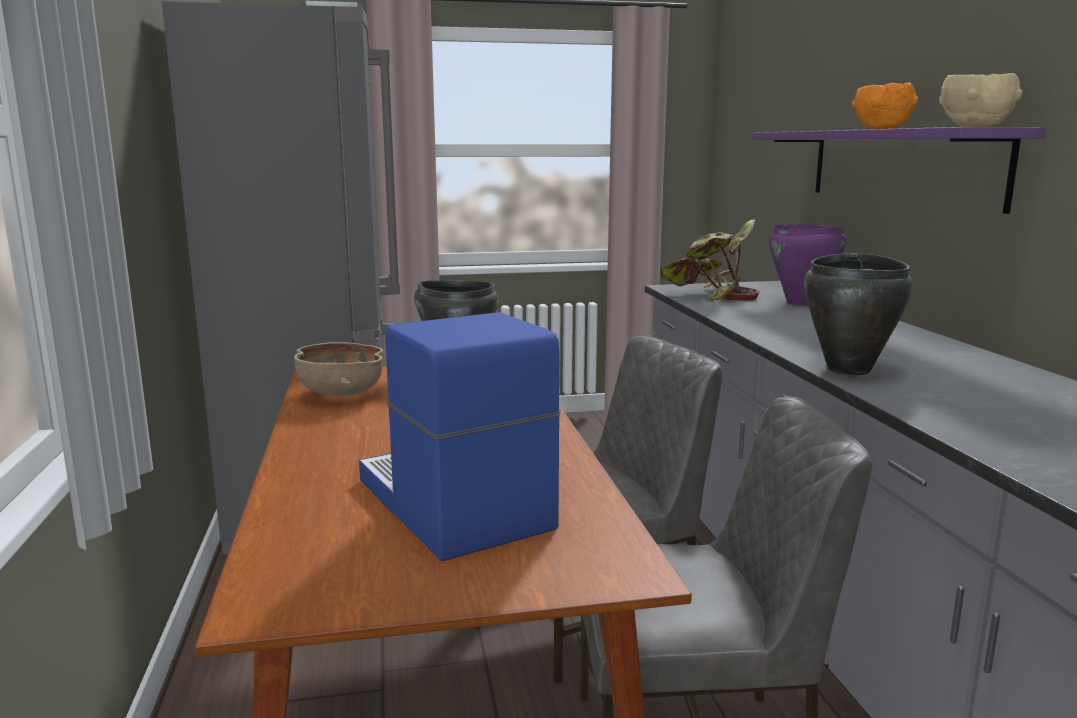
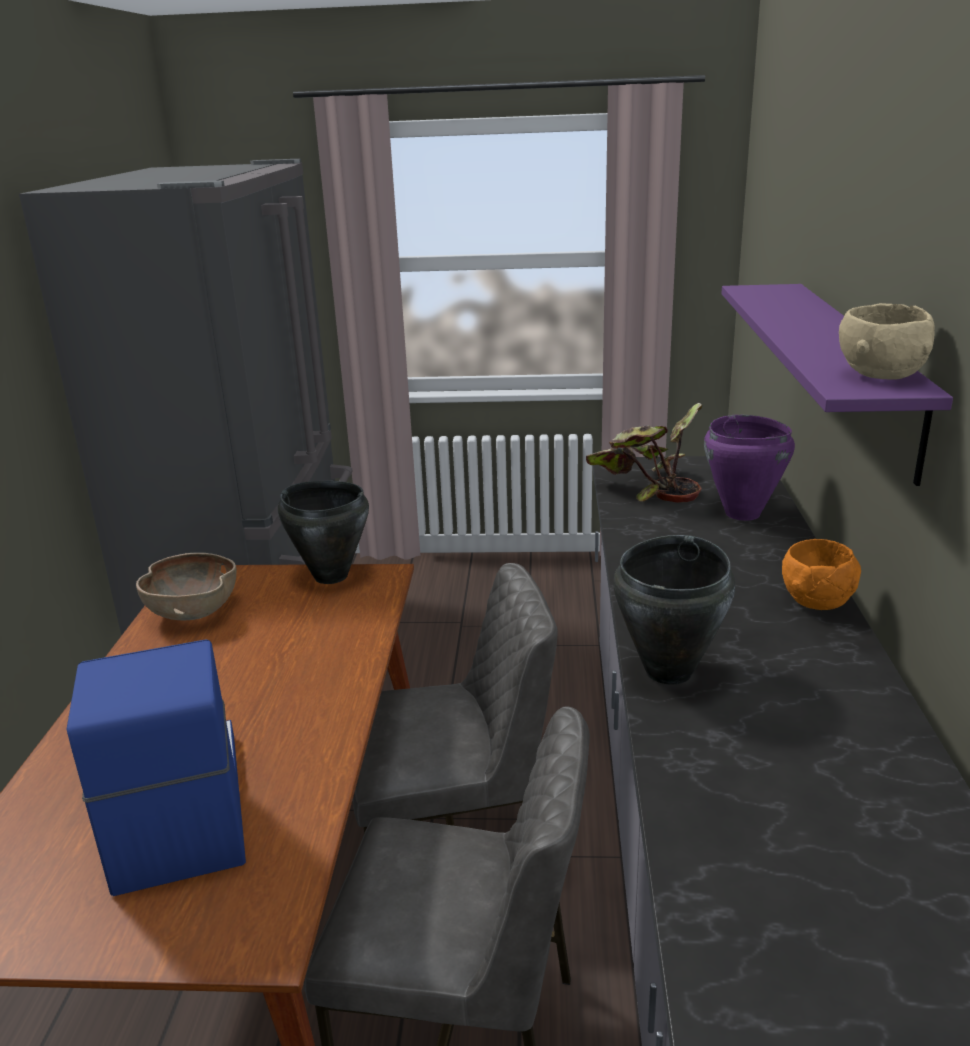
camera: 15 degrees right, 10 degrees up
(881, 129) = (824, 330): orange bowl -> orange bowl (816, 601)

